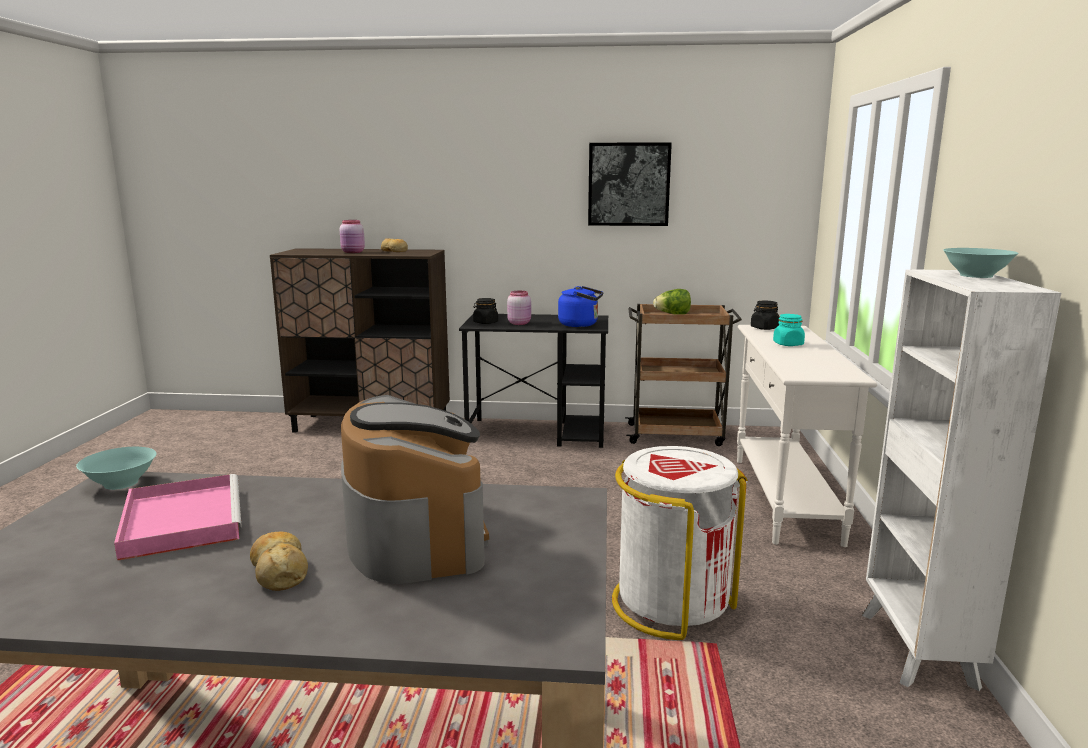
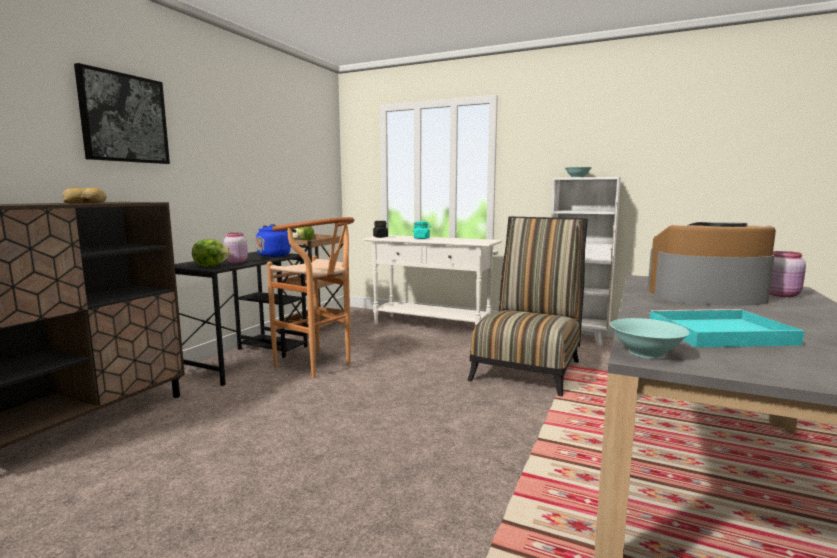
camera: 70 degrees left, 5 degrees down
(181, 520) = (717, 333): pink tray -> turquoise tray
(279, 571) = (774, 315): bread -> none
(353, 252) = (48, 203): pink jar -> pink jar (781, 295)
(485, 322) = (211, 266): black jar -> lettuce
(547, 467) = (319, 366): none -> brown stool
(628, 184) = (259, 147): picture -> picture (124, 118)
(671, 603) = (528, 367): white trash can -> chair

